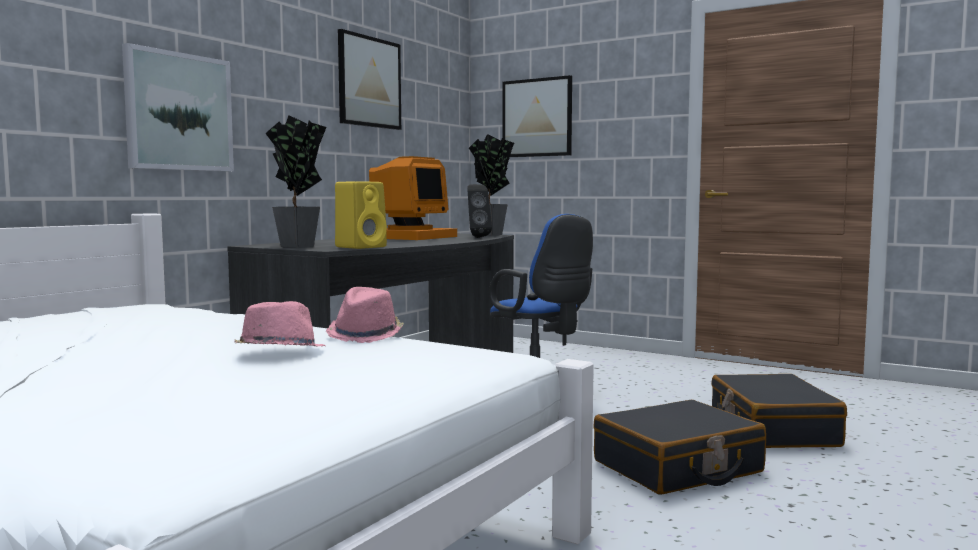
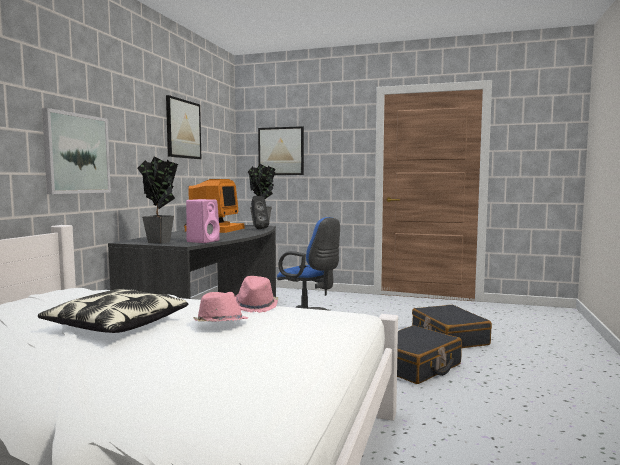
camera: 15 degrees left, 0 degrees up
(138, 345) = (116, 325): none -> pillow
(362, 247) = (203, 241): yellow speaker -> pink speaker

